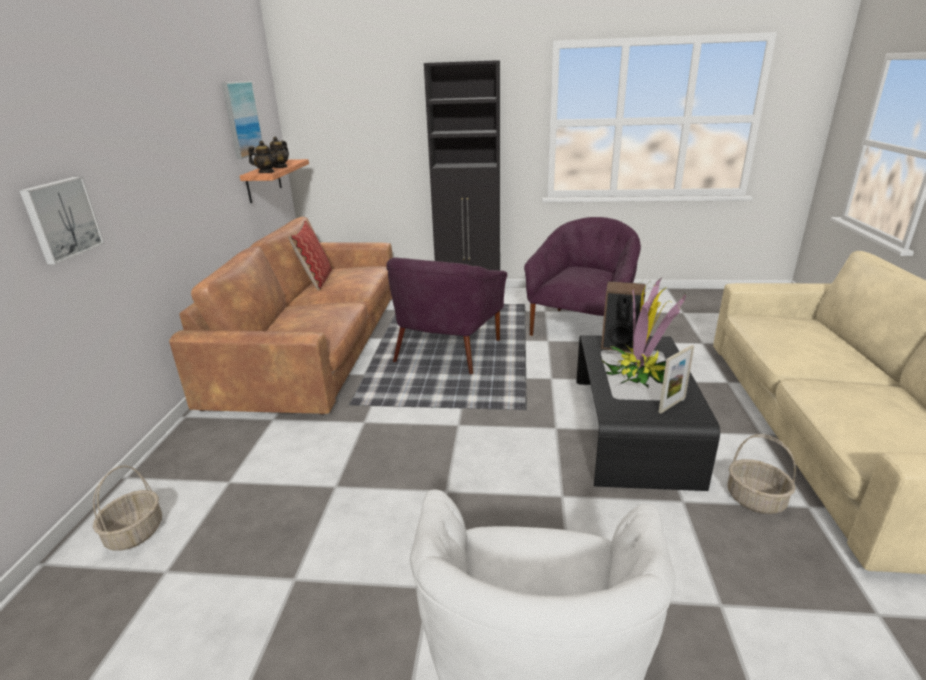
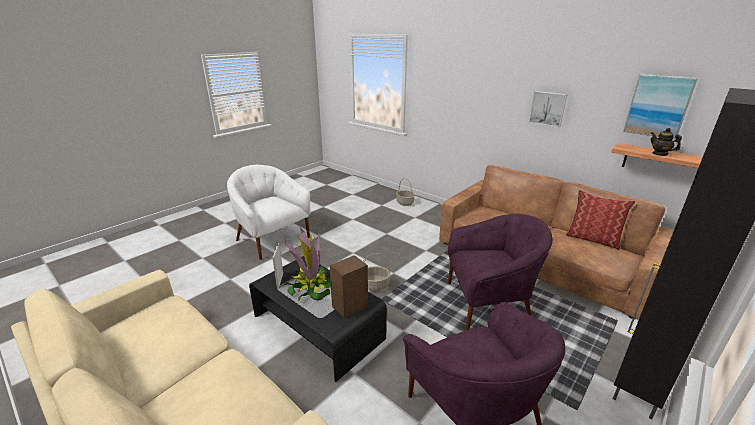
camera: 125 degrees right, 0 degrees up
(61, 219) = (461, 108): picture -> picture (548, 108)
(266, 172) = (626, 148): teapot -> none
(446, 351) = (488, 304): purple armchair -> purple armchair turned 120 degrees clockwise
(756, 499) = (229, 326): basket -> basket (375, 285)

